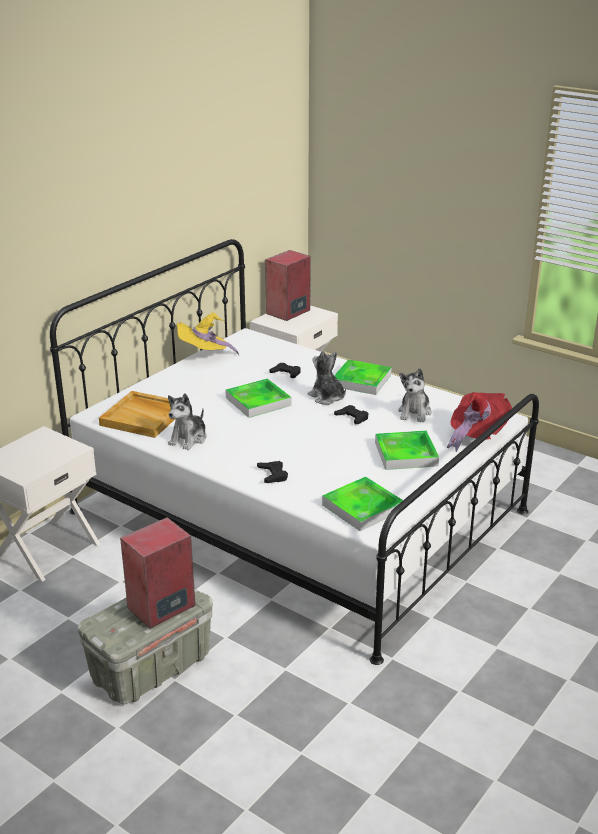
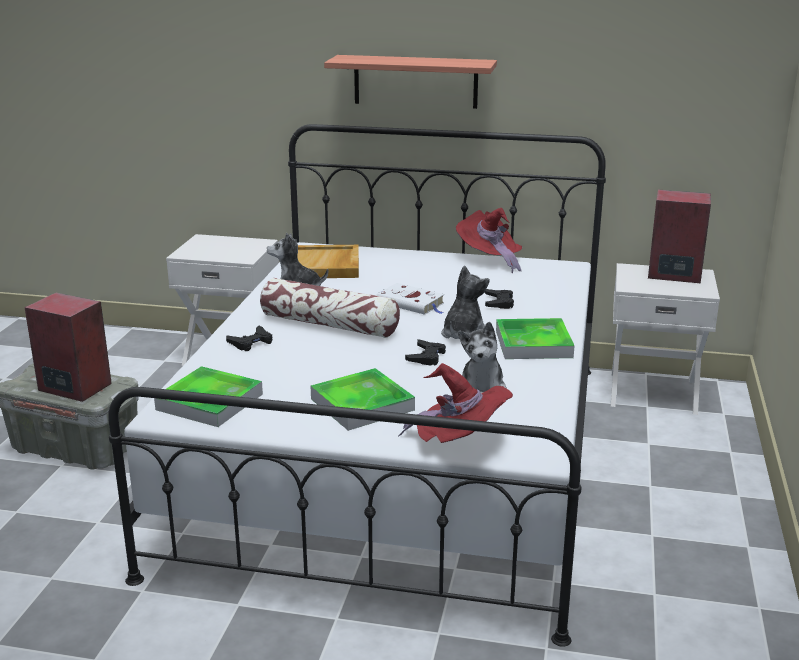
camera: 65 degrees right, 5 degrees down
(124, 238) = (415, 81): none -> shelf
(204, 356) = (489, 260): yellow hat -> red hat
(258, 401) = (412, 303): tray -> white book
(268, 439) = (330, 325): none -> pillow
(415, 413) = (482, 391): plush toy -> plush toy turned 75 degrees counterclockwise

